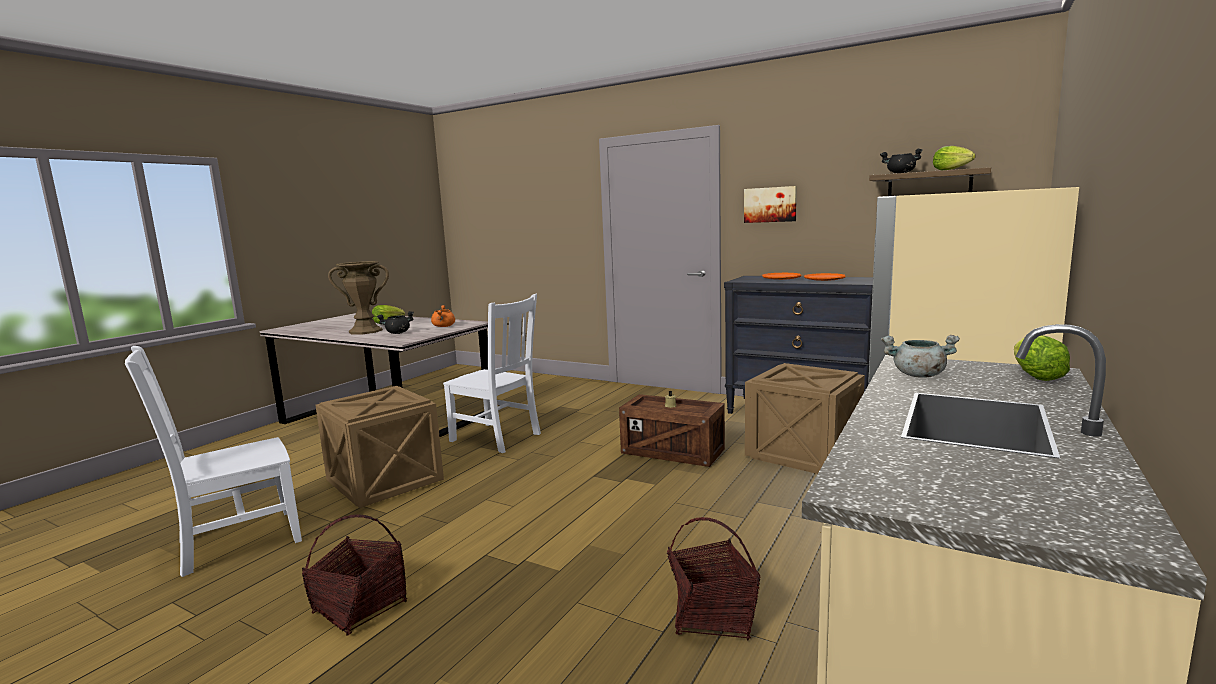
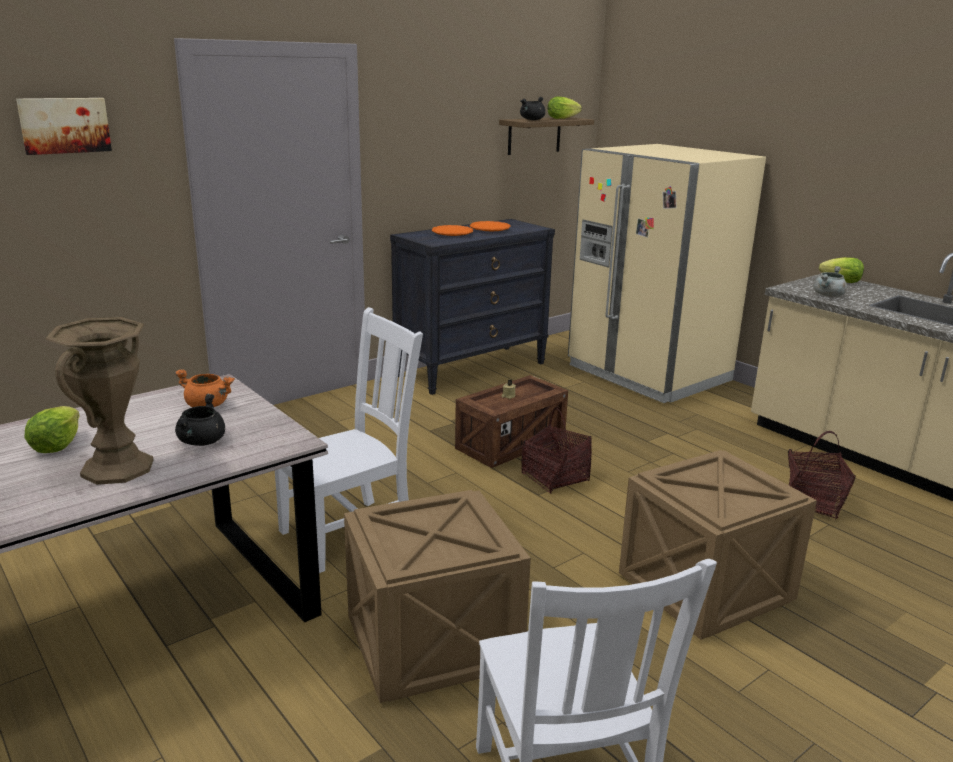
camera: 70 degrees left, 10 degrees up
(361, 608) = (773, 672): basket -> basket (555, 477)
(770, 204) = (413, 148): picture -> picture (64, 125)
(804, 454) = (568, 398): crate -> crate (707, 588)

